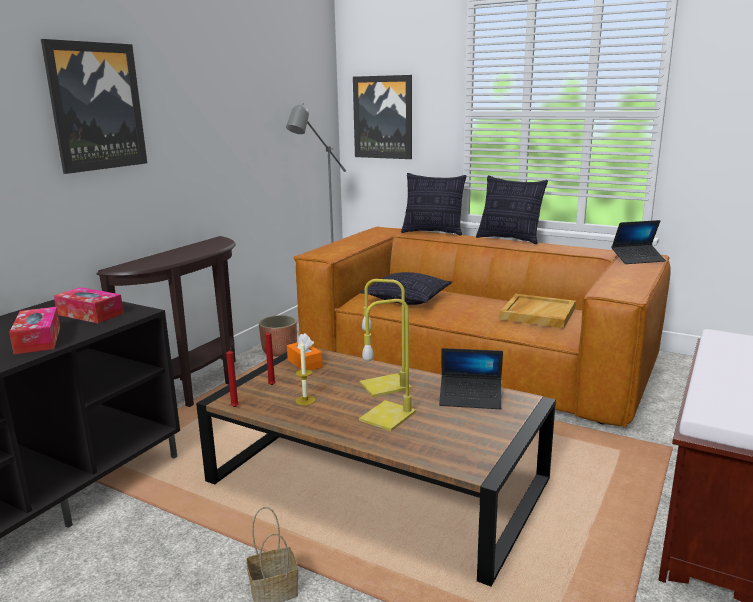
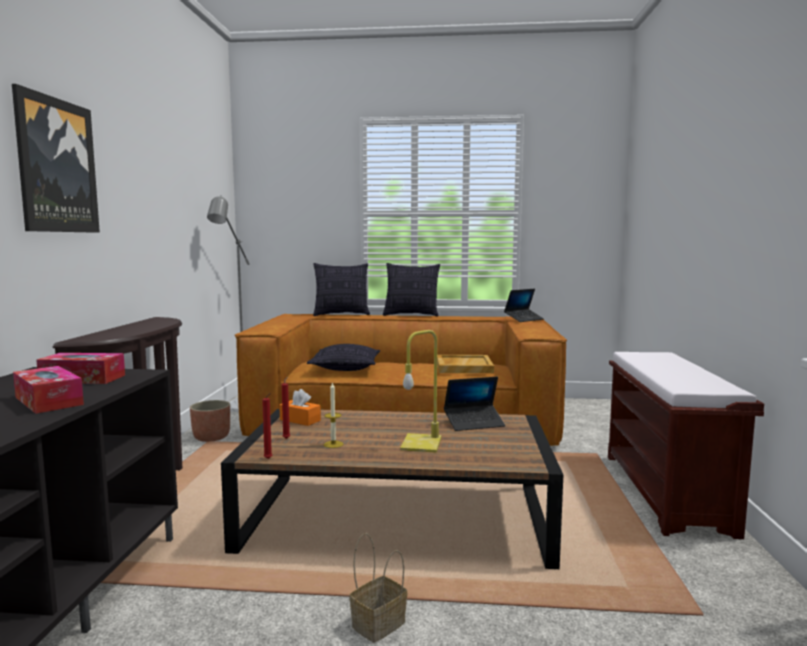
camera: 25 degrees left, 10 degrees down
(383, 117) = (282, 216): picture -> none
(386, 385) = (394, 424): yellow table lamp -> none

